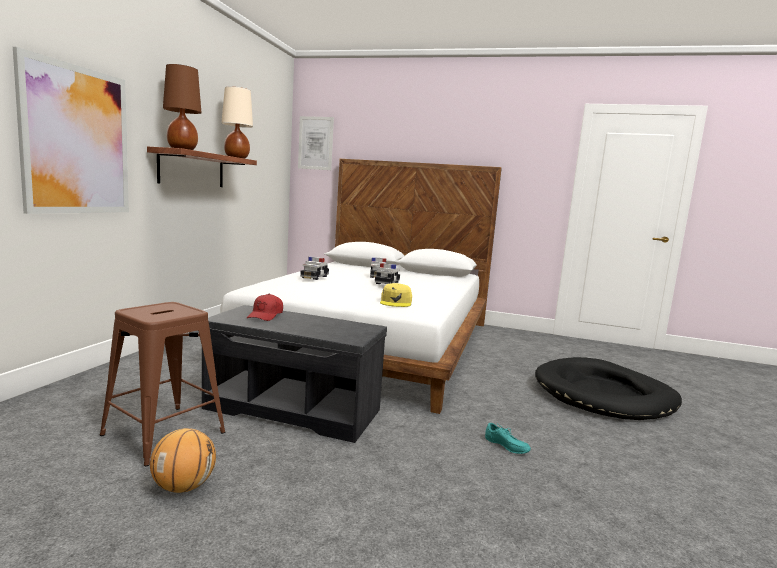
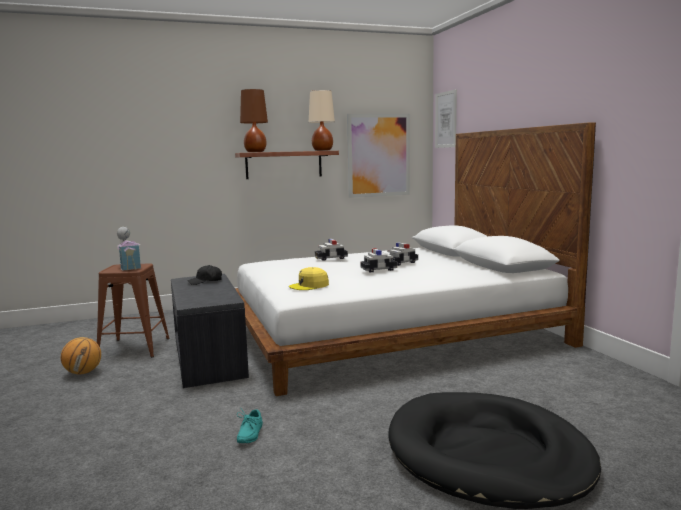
camera: 55 degrees right, 0 degrees up
(77, 140) = (175, 157): picture -> picture (378, 155)
(163, 309) = (129, 267): none -> toy house
(266, 315) = (205, 281): red cap -> black cap

